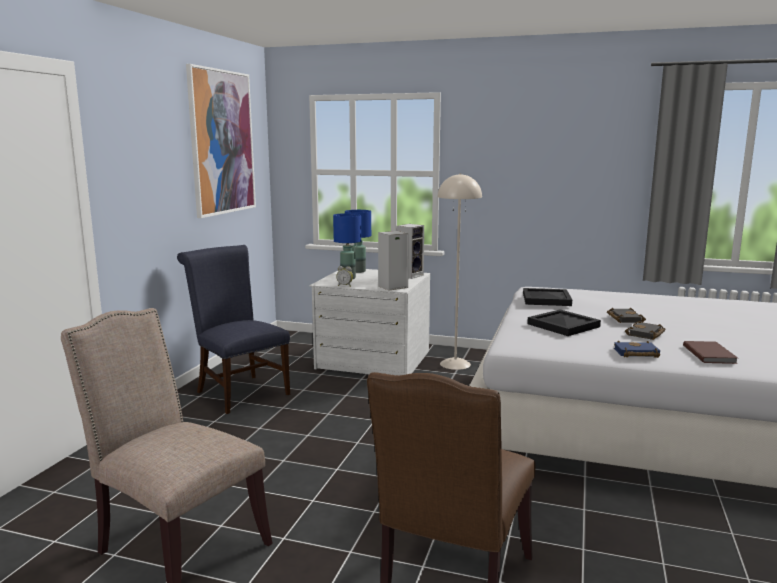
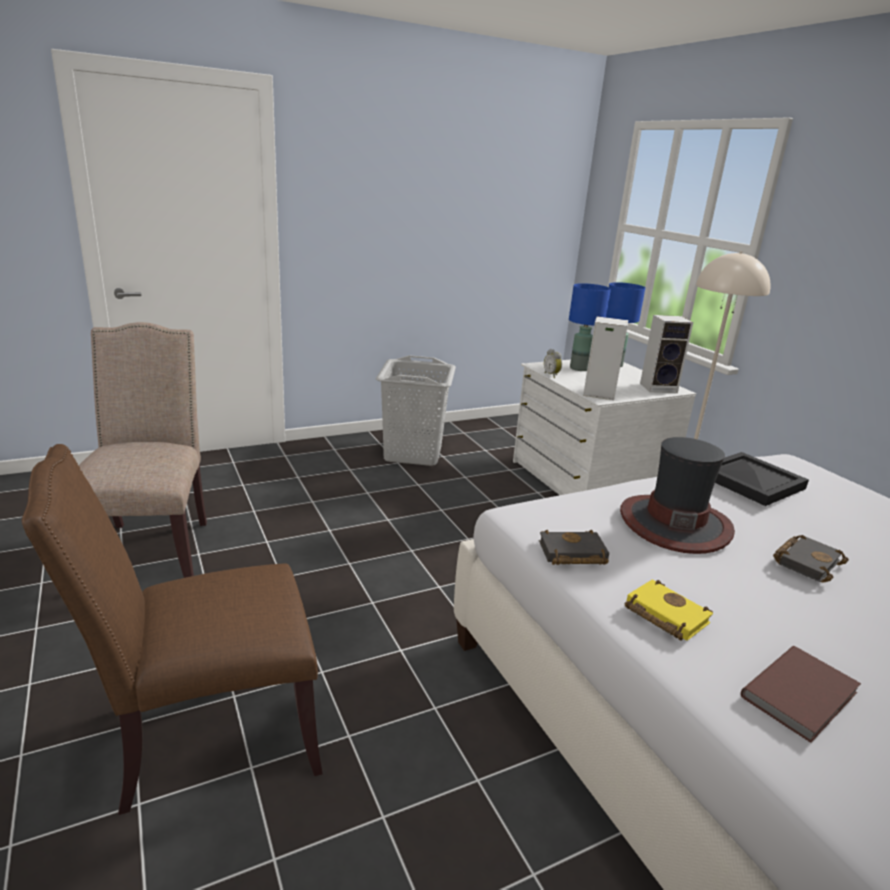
camera: 45 degrees right, 10 degrees up
(222, 142) = (495, 177): picture -> none
(239, 391) = (413, 453): blue chair -> grey laundry basket
(563, 325) = (674, 523): black tray -> hat
(635, 353) = (663, 615): blue book -> yellow book
(646, 334) = (775, 601): black book -> black book (571, 554)

